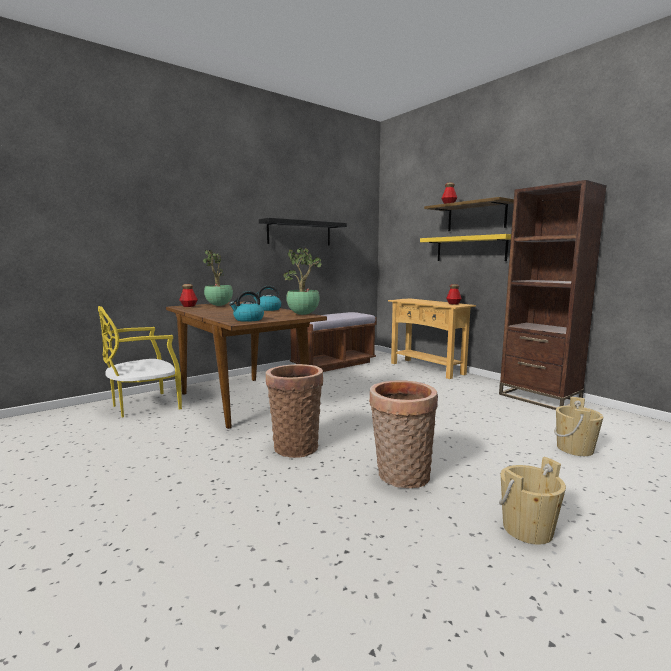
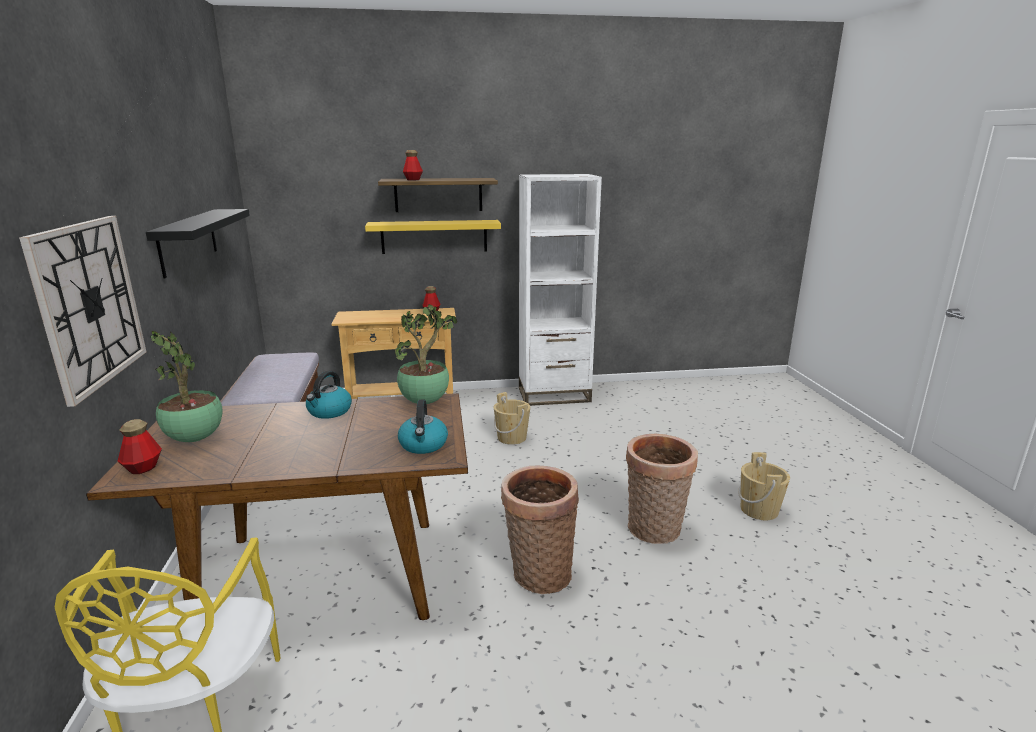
camera: 60 degrees left, 10 degrees up
(201, 237) = (89, 304): none -> wall clock
(539, 398) = (554, 395): brown bookcase -> white bookcase
(575, 449) = (659, 433): beige bucket -> beige bucket (512, 438)

